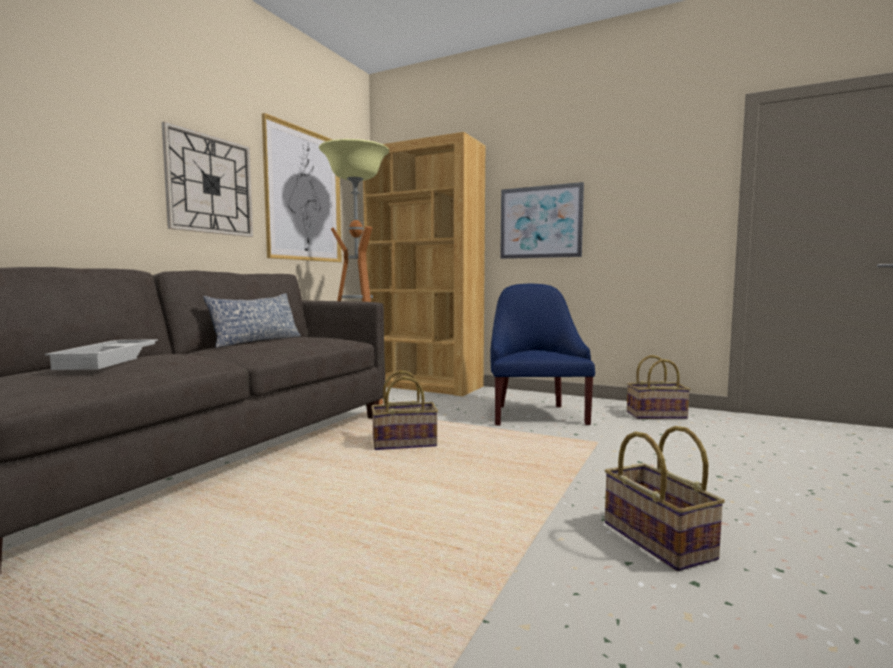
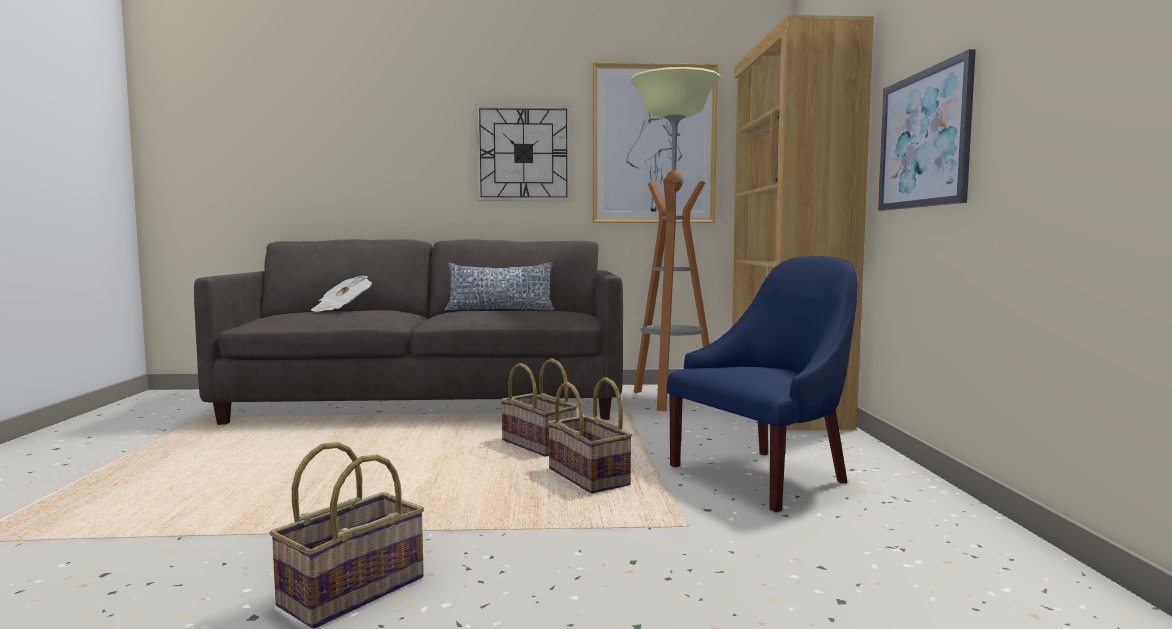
camera: 60 degrees right, 0 degrees up
(109, 360) = (341, 309): white tray -> newspaper
(656, 415) = (956, 554): basket -> basket (590, 477)

